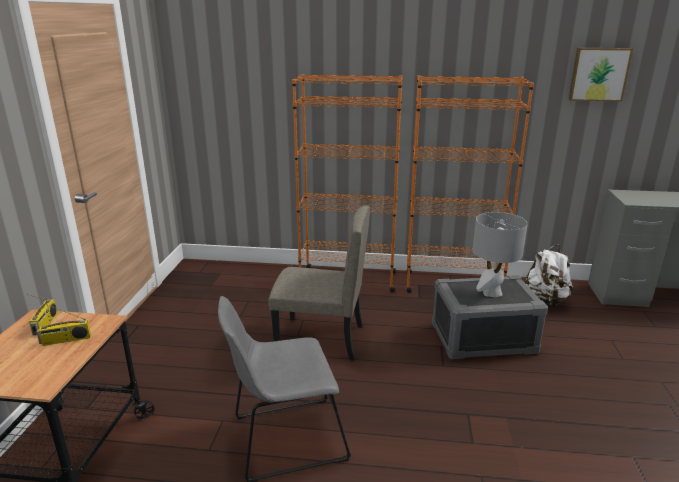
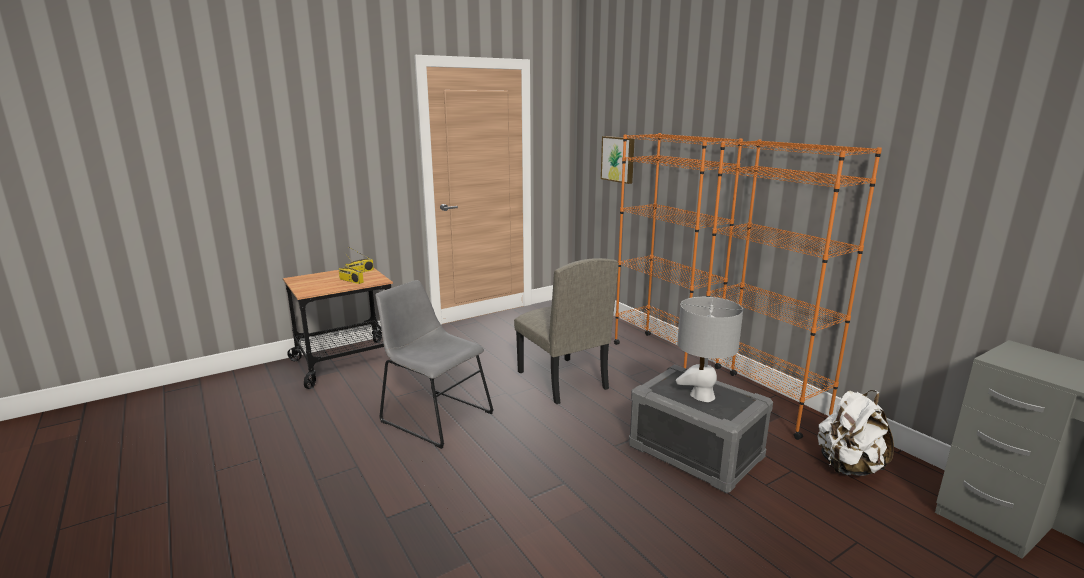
camera: 50 degrees right, 5 degrees down
(598, 74) = (1006, 151): picture -> picture (618, 159)

